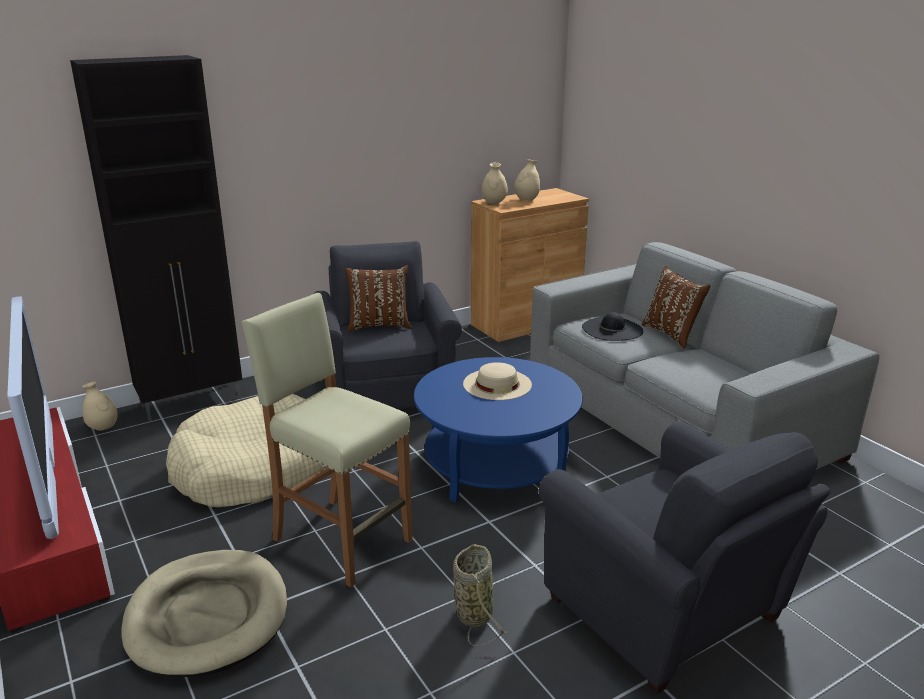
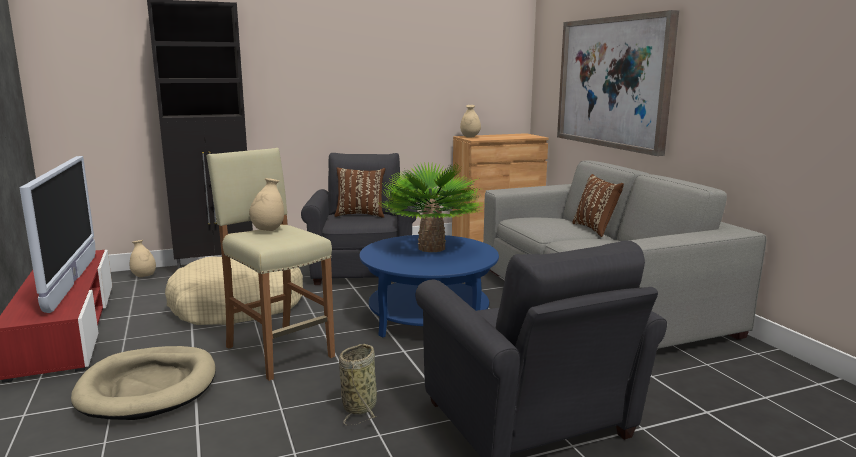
camera: 10 degrees right, 10 degrees down
(497, 384) = (431, 248): beige hat -> potted plant
(526, 200) = (497, 136): beige vase -> beige vase (268, 230)
(612, 329) = (544, 222): black hat -> none
(682, 145) = (613, 82): none -> picture

